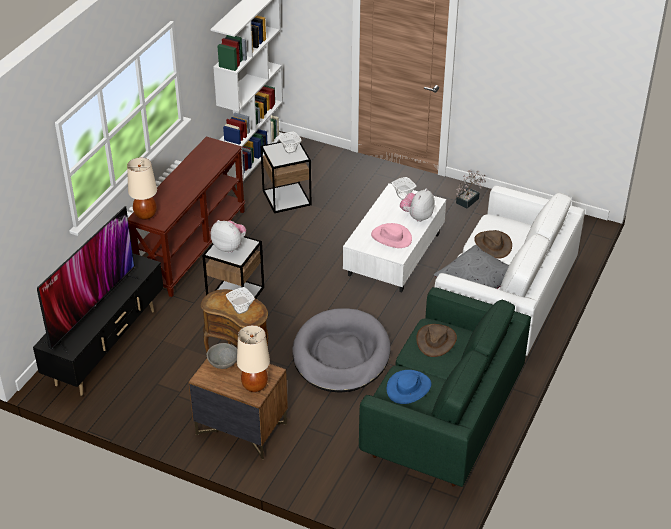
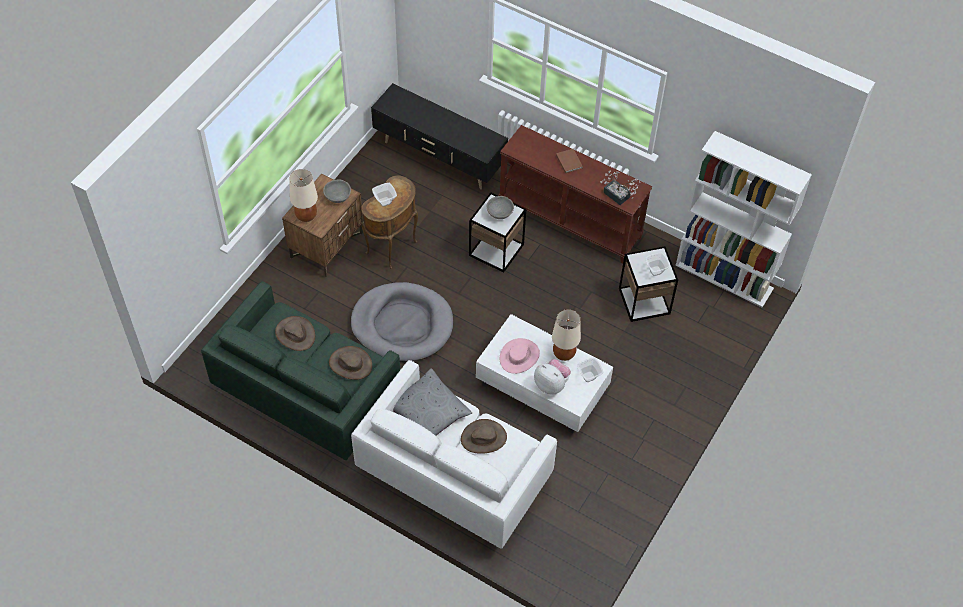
camera: 95 degrees right, 15 degrees up
(92, 310) = (430, 118): television -> none
(146, 215) = (525, 138): beige table lamp -> beige table lamp (563, 354)
(176, 185) = (569, 161): none -> brown book
(229, 247) = (499, 212): plush toy -> grey bowl
(409, 388) = (295, 334): blue hat -> brown hat
(469, 199) = (631, 473): potted plant -> potted plant (618, 197)

